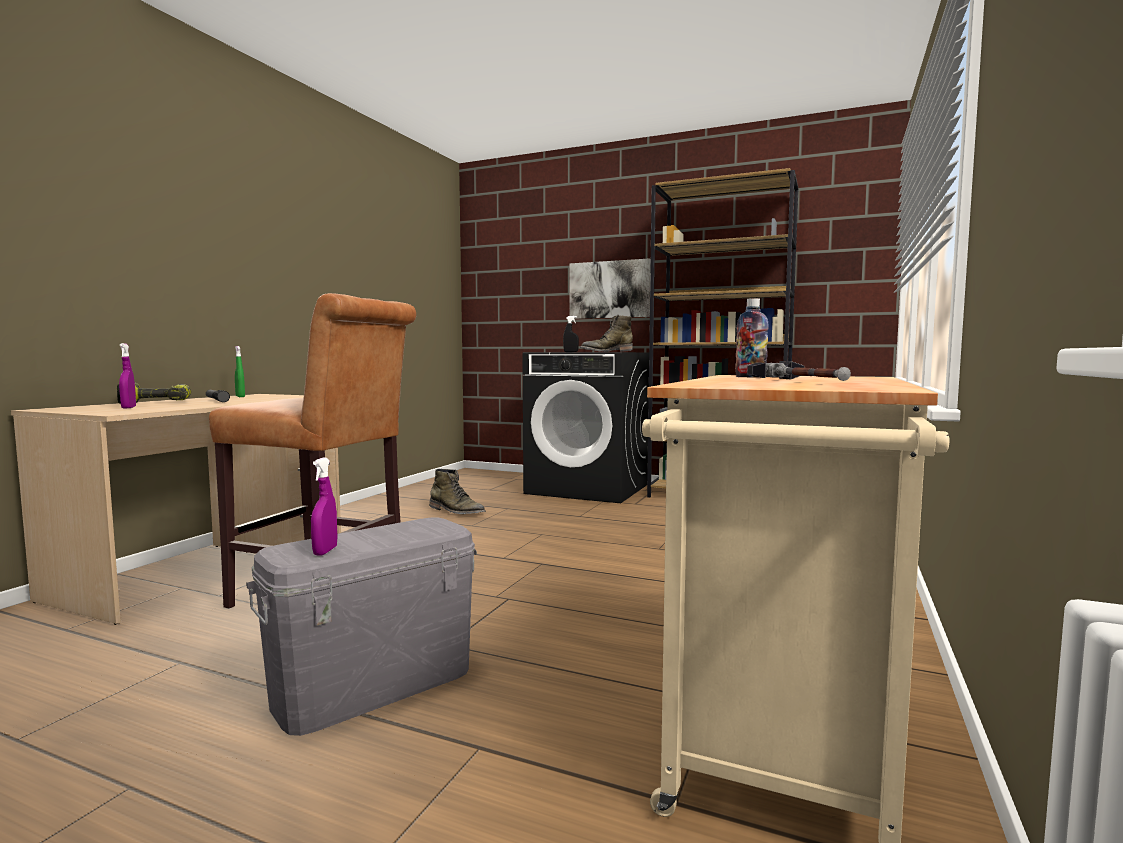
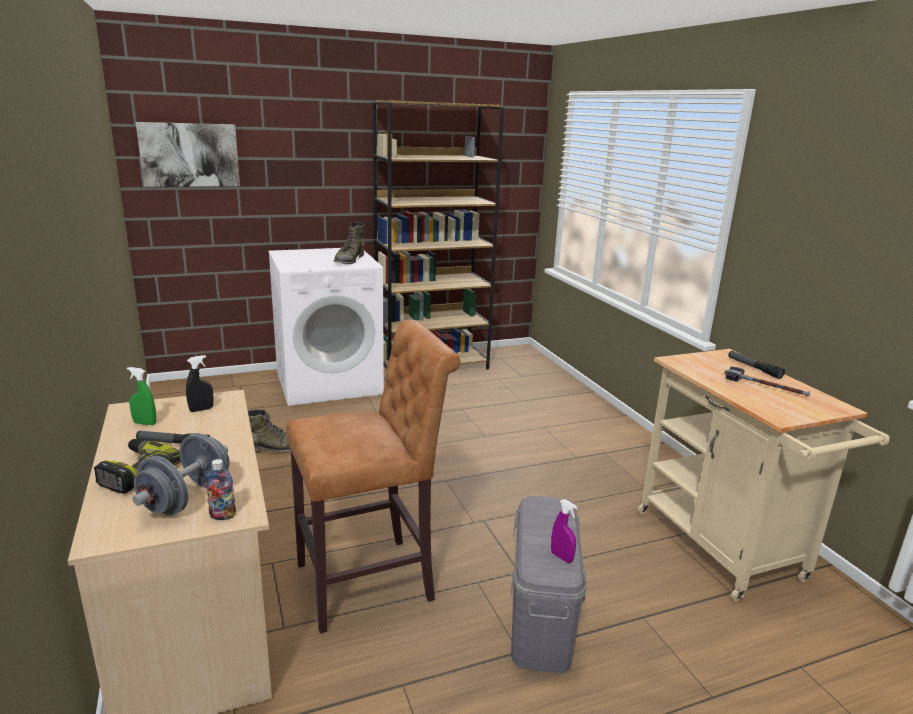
camera: 45 degrees left, 15 degrees up
(128, 408) = (187, 499): purple spray bottle -> grey dumbbell
(570, 352) = (310, 261): black spray bottle -> black spray bottle (201, 409)
(589, 489) = (329, 382): black washing machine -> white washing machine
(609, 289) = (314, 185): picture -> picture (189, 155)
(750, 377) = (707, 372): bottle -> bottle (222, 516)
(859, 379) = (753, 368): none -> flashlight

